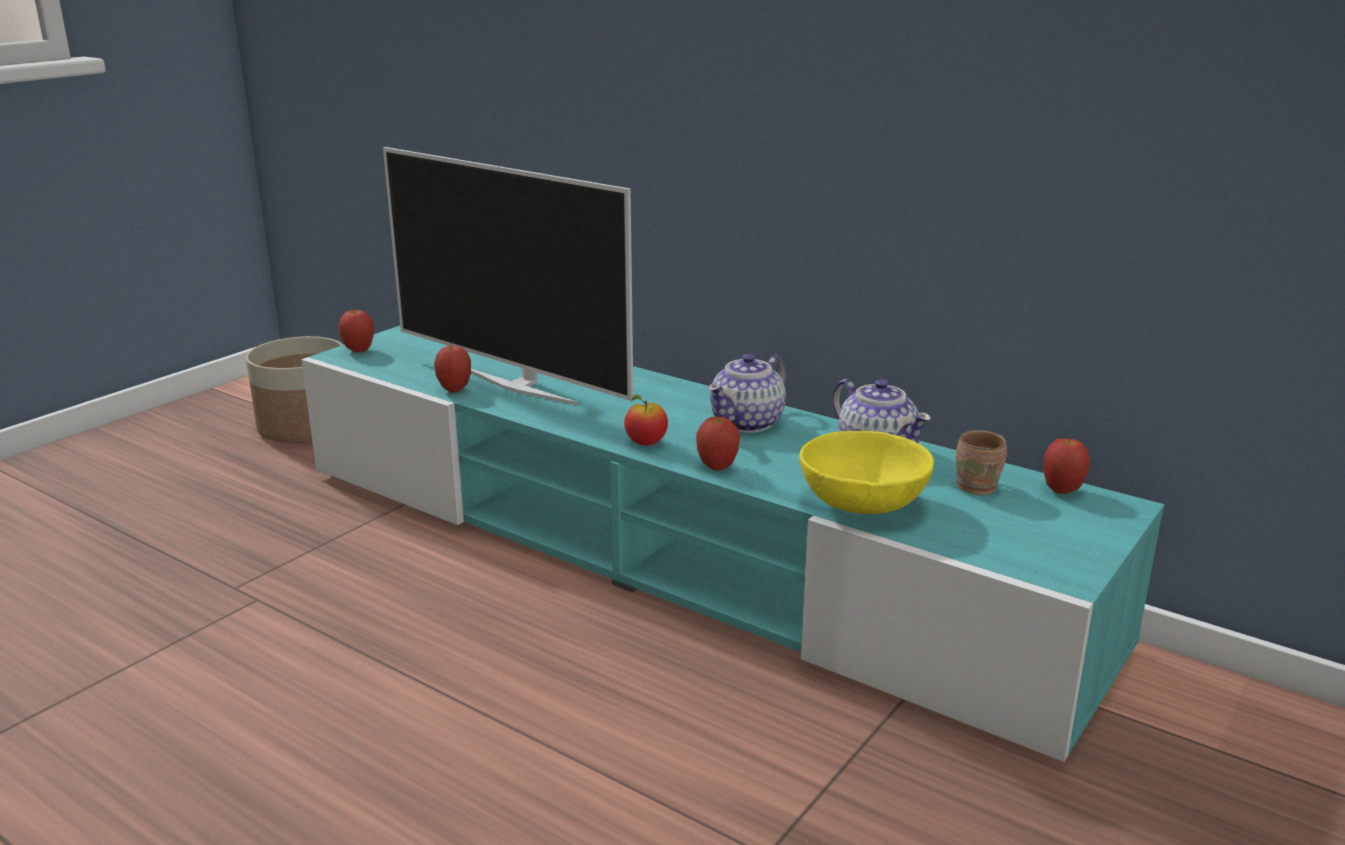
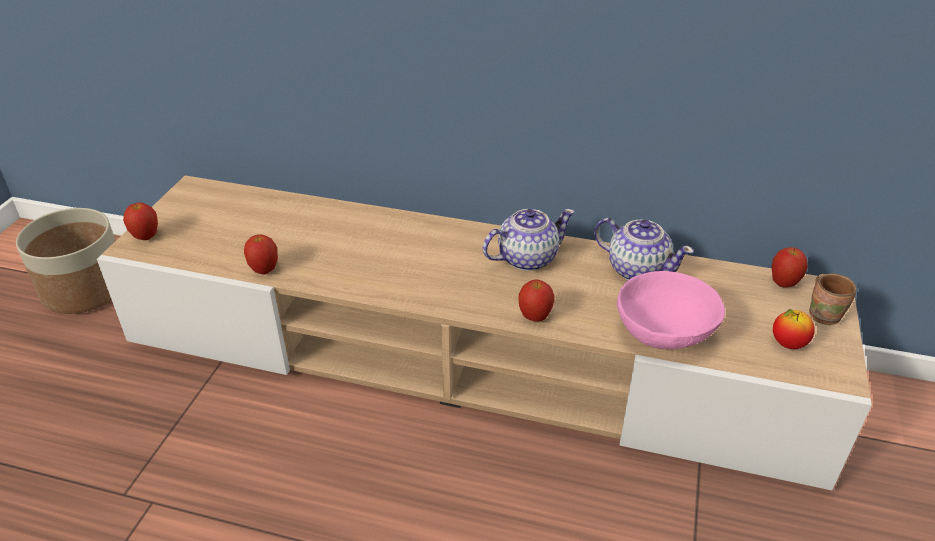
camera: 20 degrees left, 15 degrees up
(520, 385) = (317, 252): television -> none
(646, 443) = (463, 301): apple -> apple (788, 344)
(674, 553) = (469, 358): turquoise tv stand -> beige tv stand
(748, 422) = (526, 258): teapot -> teapot turned 135 degrees counterclockwise
(864, 505) = (665, 334): yellow bowl -> pink bowl
(978, 487) = (728, 293): brown mug -> brown mug (824, 315)

